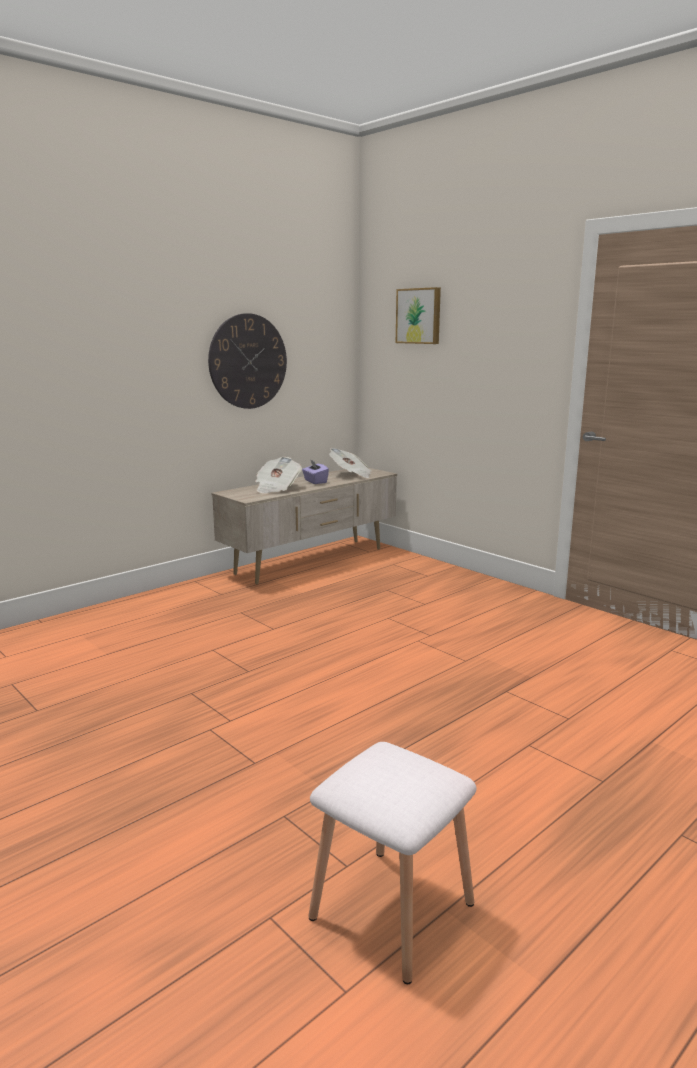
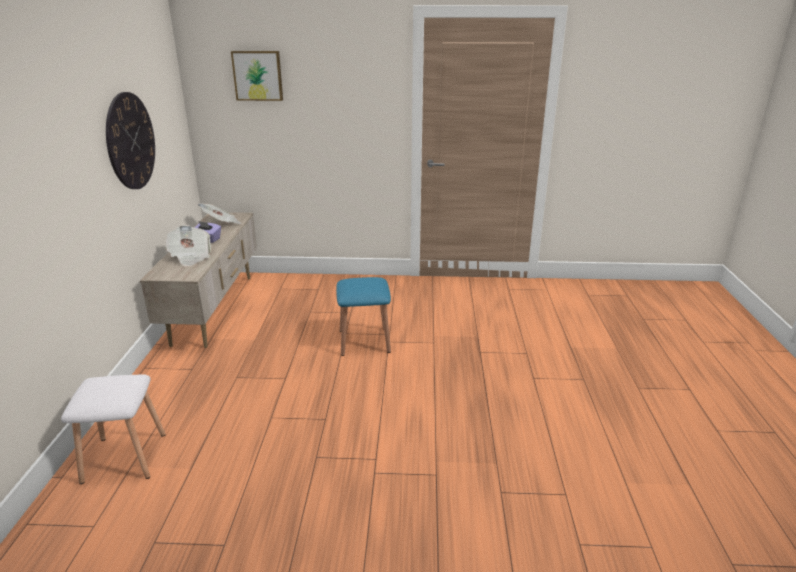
camera: 45 degrees left, 10 degrees up
(392, 913) = (613, 500): white stool -> white stool (125, 458)
(394, 630) = (364, 341): none -> blue stool

